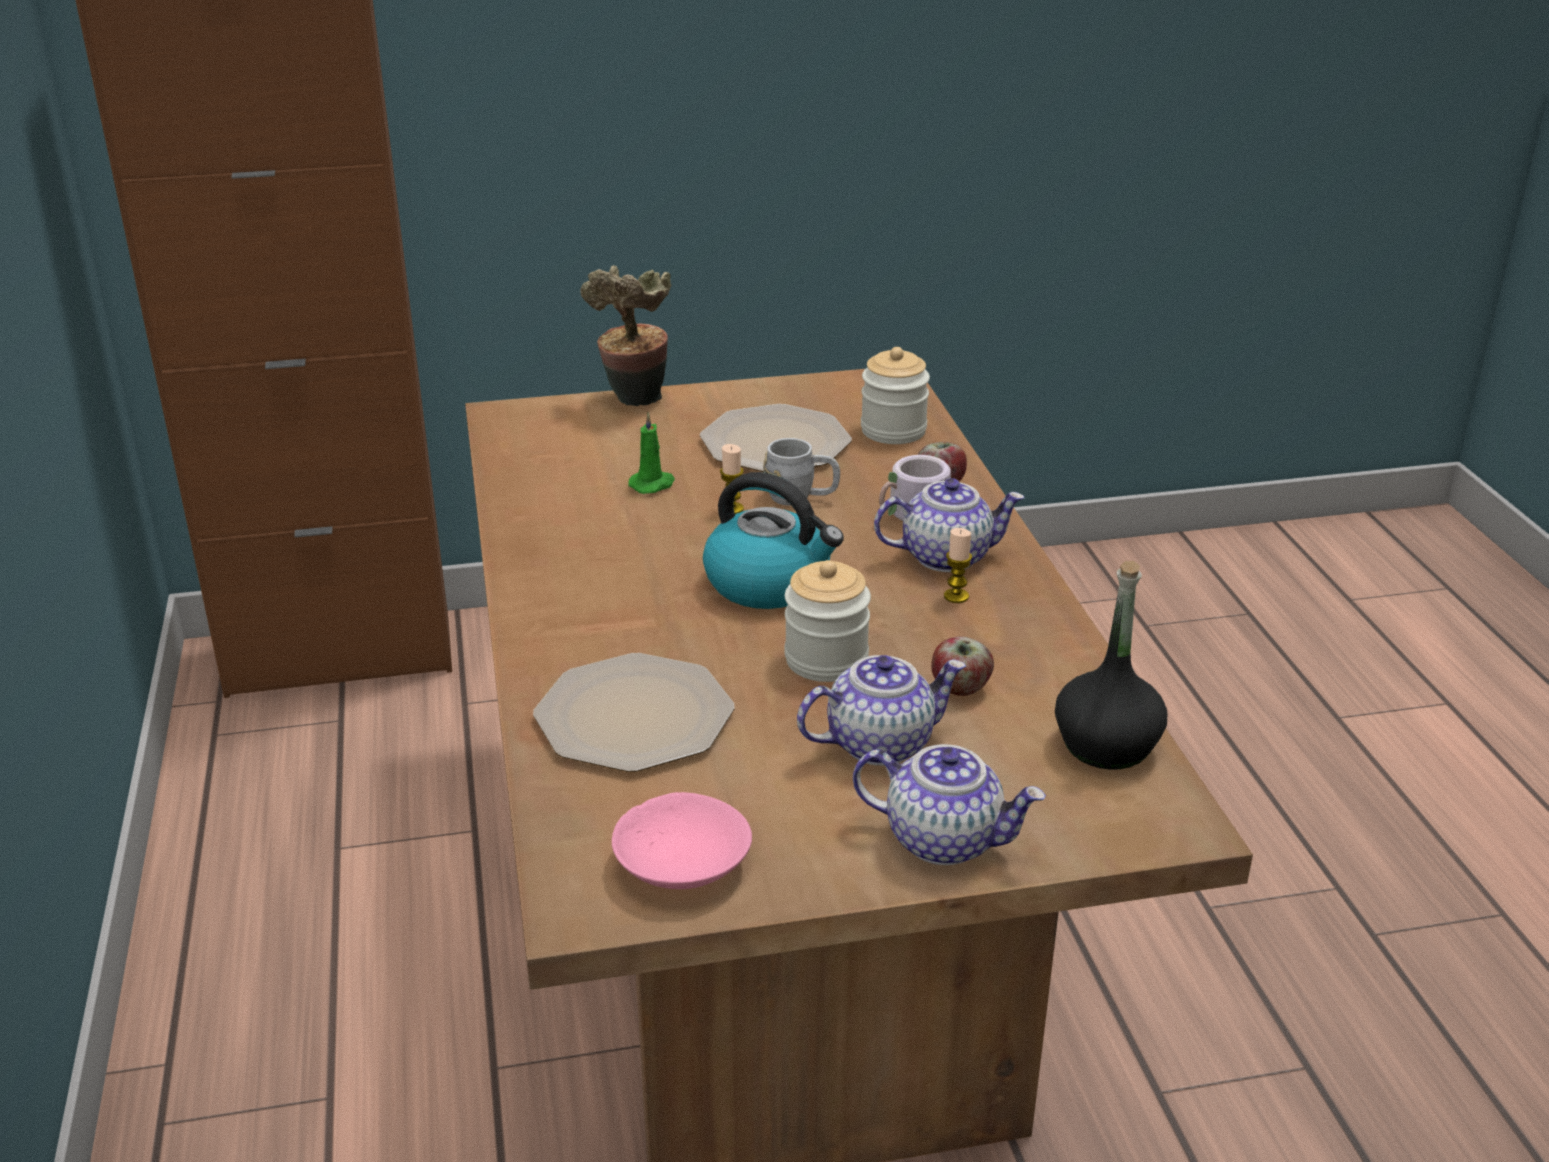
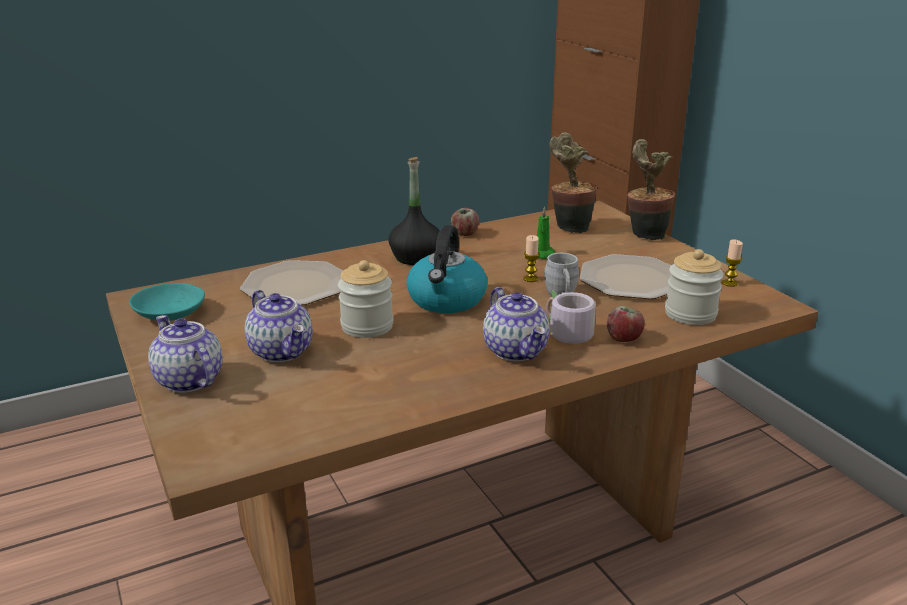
camera: 75 degrees right, 5 degrees down
(562, 446) = (569, 228): none -> potted plant
(682, 862) = (171, 314): pink bowl -> turquoise bowl
(945, 839) = (188, 380): teapot -> teapot turned 135 degrees clockwise
(956, 596) = (463, 359): candle -> candle (729, 283)
(960, 689) = (348, 371): apple -> apple (464, 234)
(1107, 746) = (292, 429): black bottle -> black bottle (415, 257)

